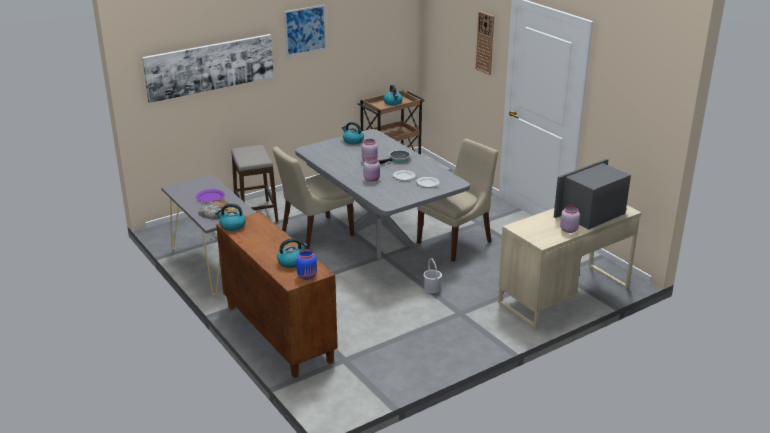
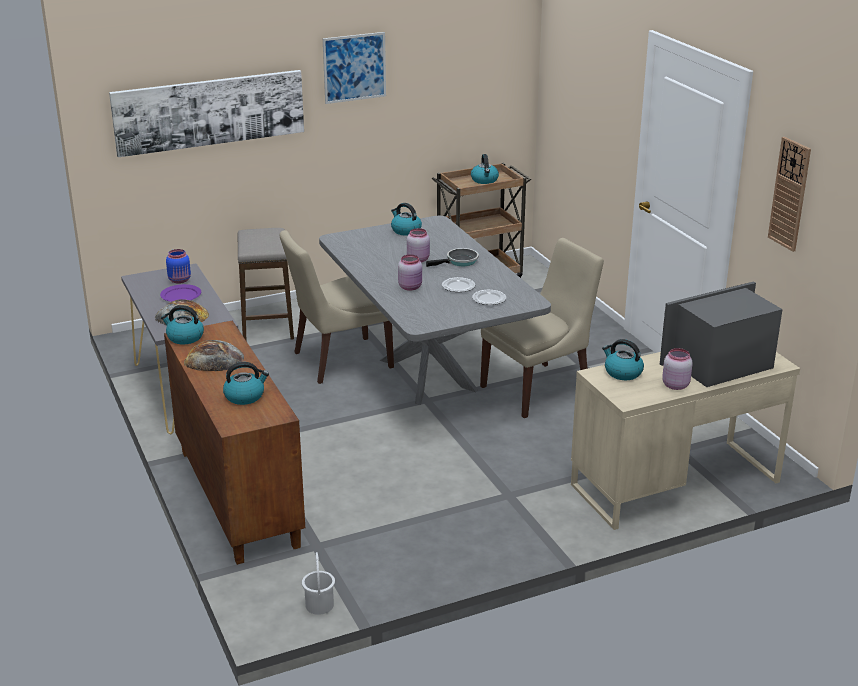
camera: 10 degrees right, 0 degrees up
(259, 239) = (214, 359): none -> bread
(307, 276) = (259, 419): blue jar -> blue jar (180, 280)
(432, 289) = (480, 455): white bucket -> white bucket (320, 605)
(485, 43) = (614, 99): wall clock -> wall clock (790, 194)
(532, 224) = (622, 372): none -> kettle

